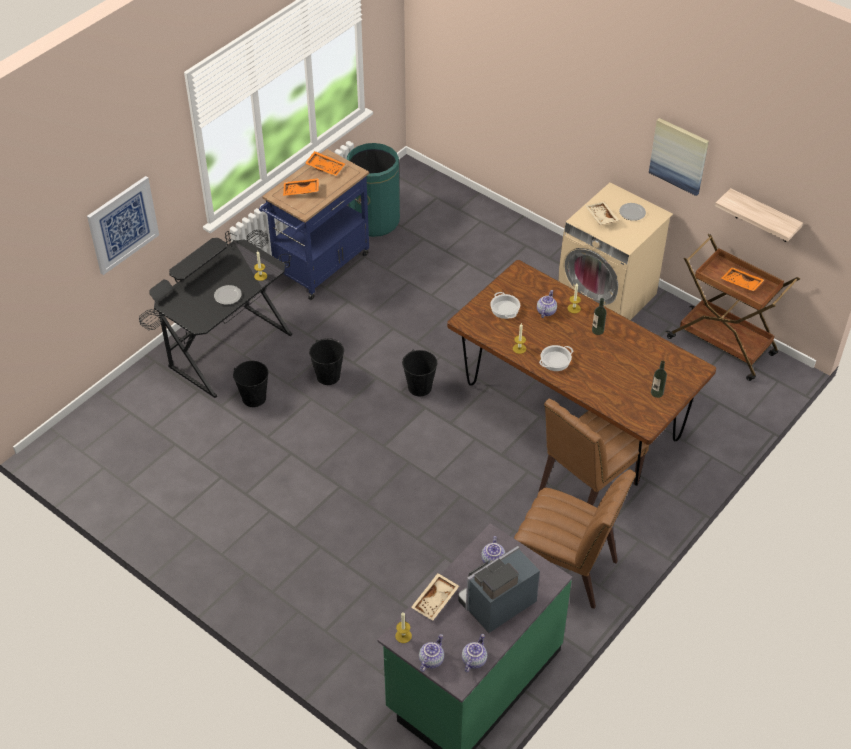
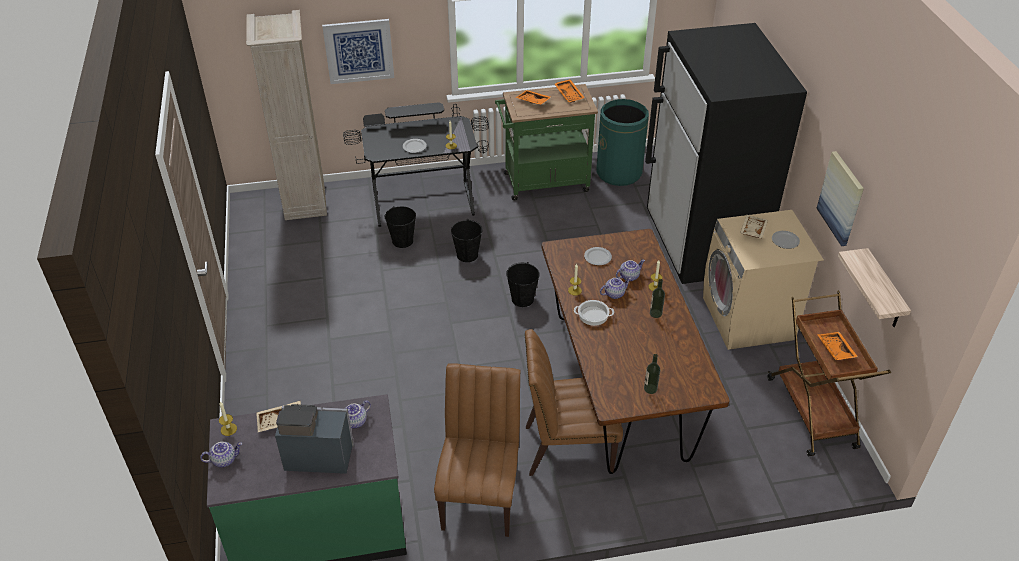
camera: 40 degrees right, 5 degrees down
(112, 416) = (305, 202): none -> beige cabinet
(319, 268) = (543, 183): blue cart -> green cart
(473, 660) = (251, 482): teapot -> teapot (614, 293)
(504, 309) = (597, 257): cooking pot -> plate
(506, 246) = (702, 239): none -> black fridge
(565, 569) = (481, 497): brown chair -> brown chair turned 150 degrees counterclockwise

